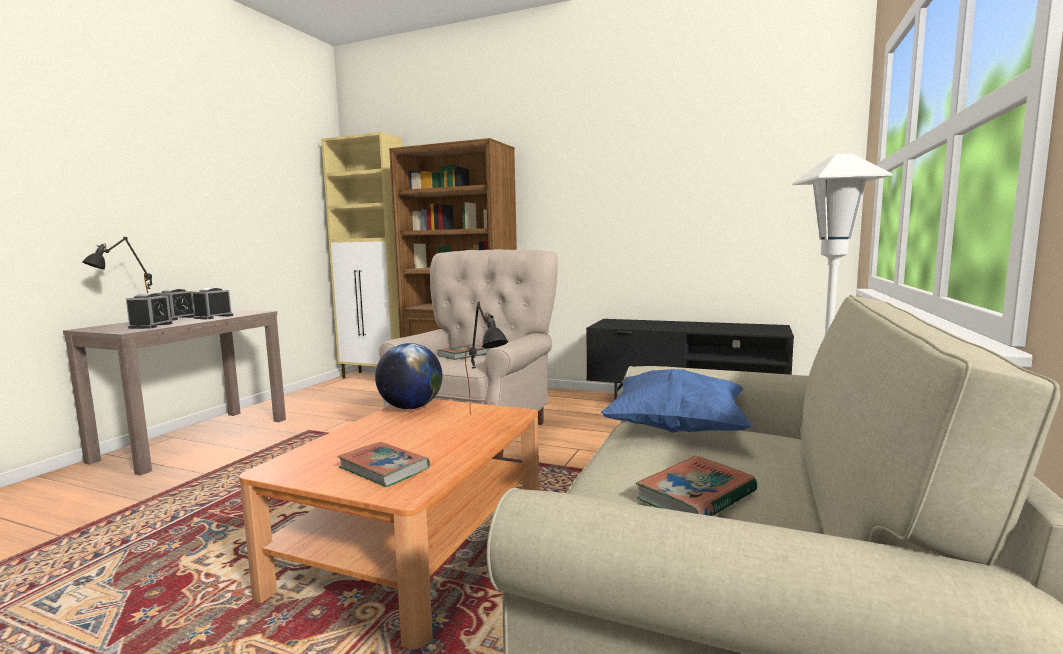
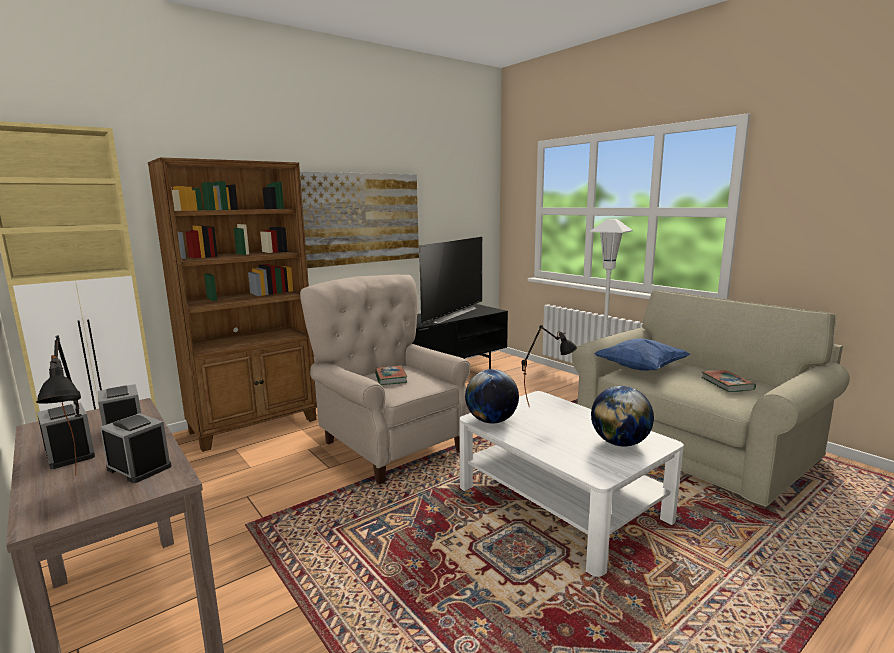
camera: 60 degrees left, 5 degrees up
(384, 469) = (619, 443): book -> globe
(416, 545) = (561, 503): brown coffee table -> white coffee table
(607, 197) = (361, 218): none -> picture
(705, 326) = (450, 314): none -> television

